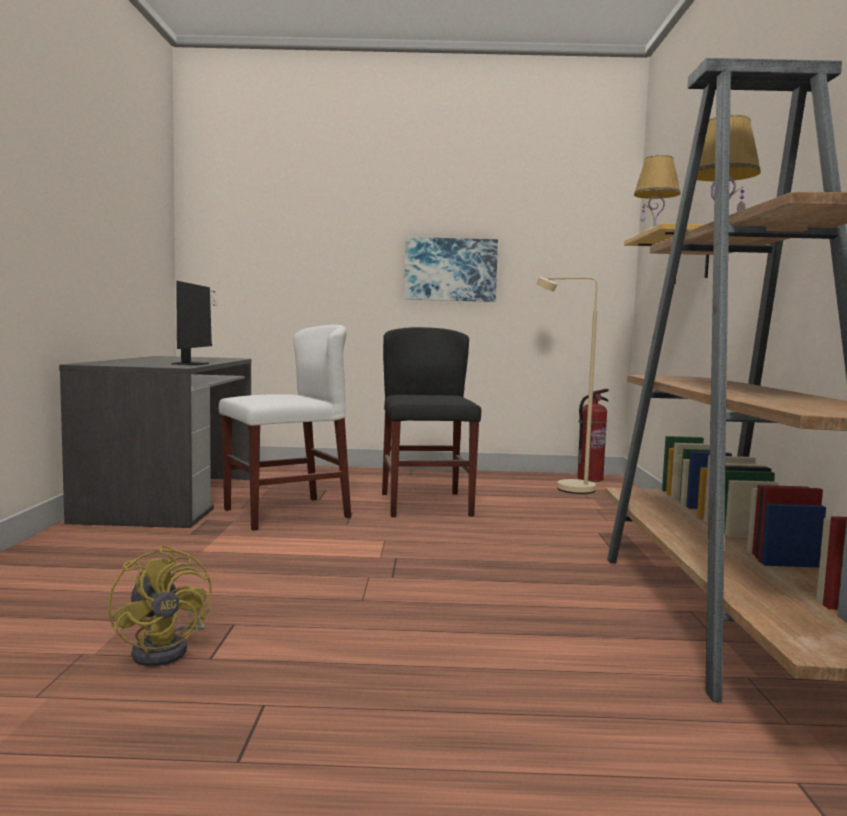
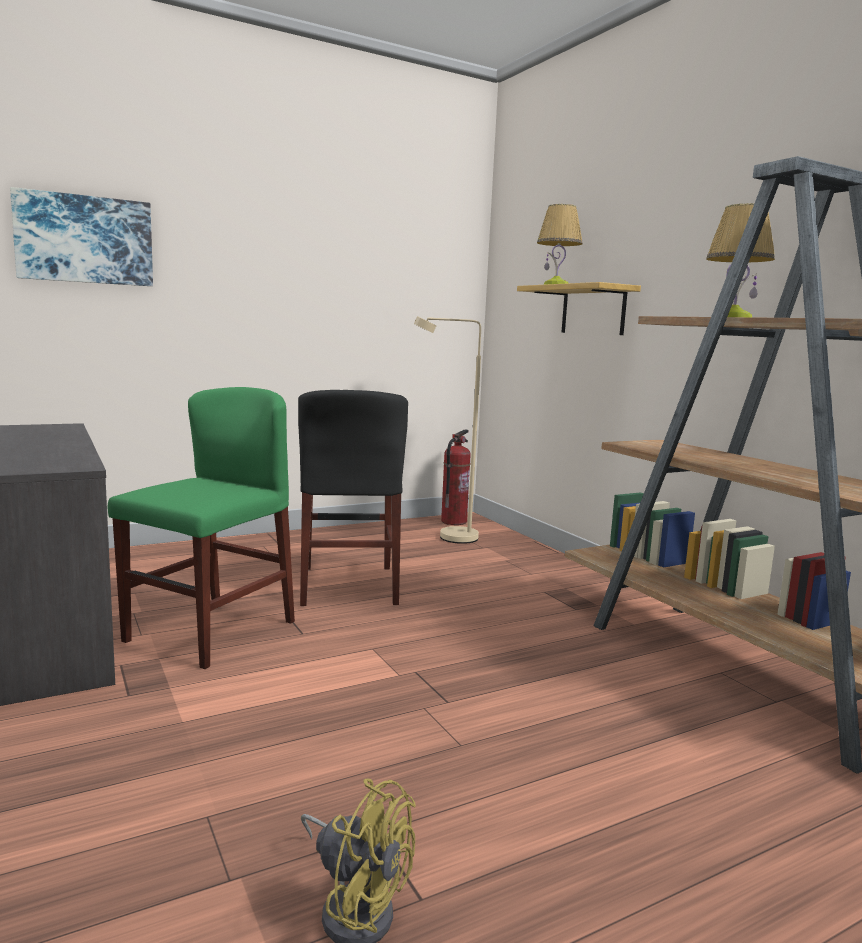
camera: 30 degrees left, 5 degrees up
(193, 363) = (69, 453): monitor -> none
(286, 513) = (211, 631): white chair -> green chair
(425, 504) = (348, 585): black chair -> black chair turned 150 degrees counterclockwise
(450, 269) = (305, 301): picture -> picture (84, 239)

